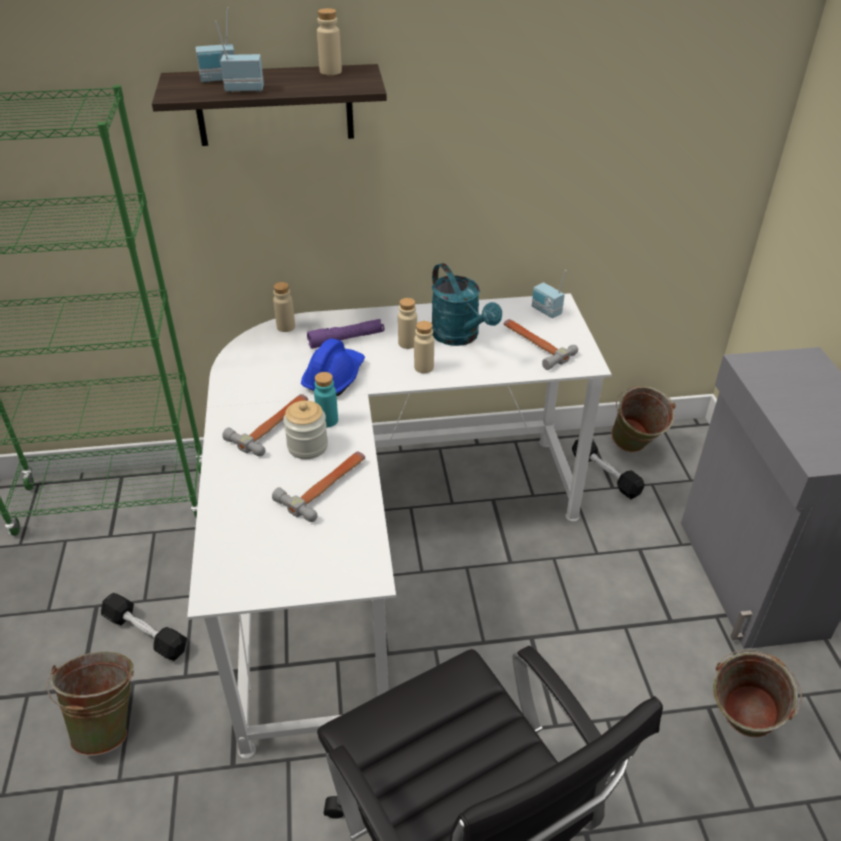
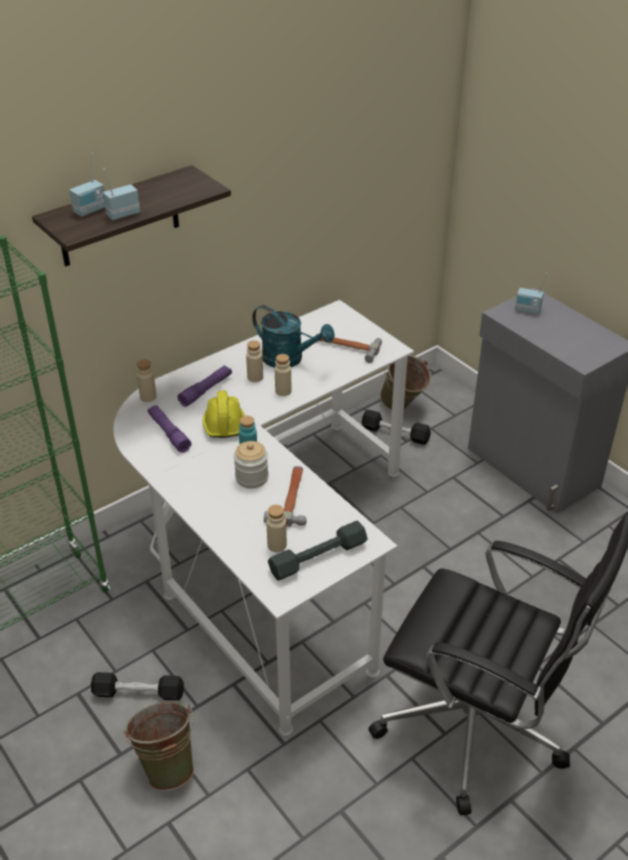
camera: 30 degrees left, 0 degrees up
(271, 369) = (169, 433): none -> purple flashlight
(273, 425) = (212, 473): hammer -> none
(294, 566) = (318, 557): none -> grey dumbbell
(330, 71) = (167, 181): beige bottle -> beige bottle (277, 545)
(334, 377) = (224, 422): blue hard hat -> yellow hard hat
(545, 311) = (334, 319): radio -> radio (527, 310)
(737, 728) = (583, 563): green bucket -> none

